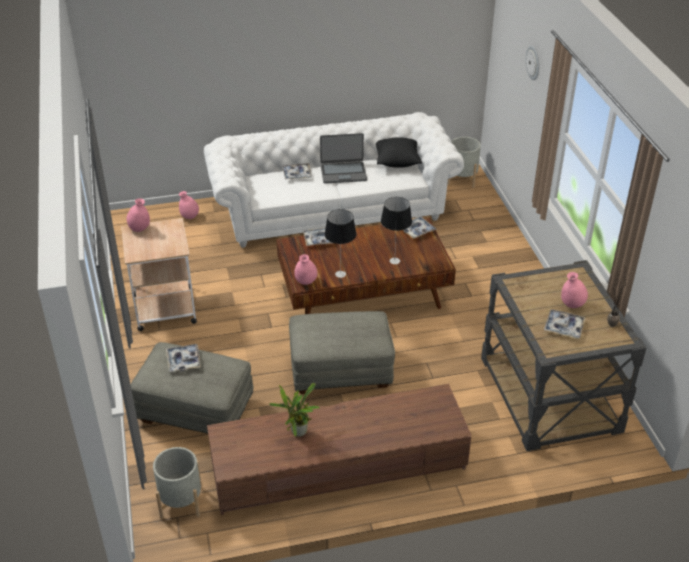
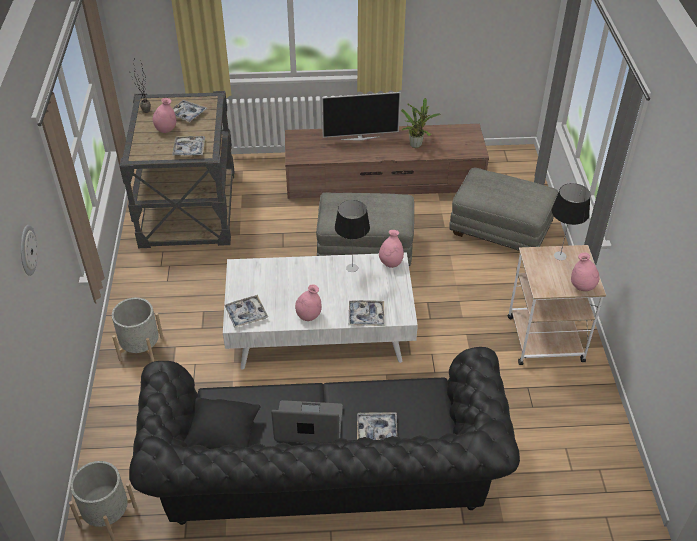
camera: 170 degrees left, 5 degrees up
(181, 501) = (505, 169): grey planter -> grey planter (141, 348)
(183, 361) = (513, 198): tray -> tray (189, 149)
(190, 217) = (533, 490): pink vase -> pink vase (308, 316)
(332, 209) = (325, 475): white sofa -> black sofa
(364, 293) = (320, 329): brown coffee table -> white coffee table
(371, 434) = (360, 138): none -> television
(394, 261) = (288, 276): table lamp -> table lamp (560, 255)

